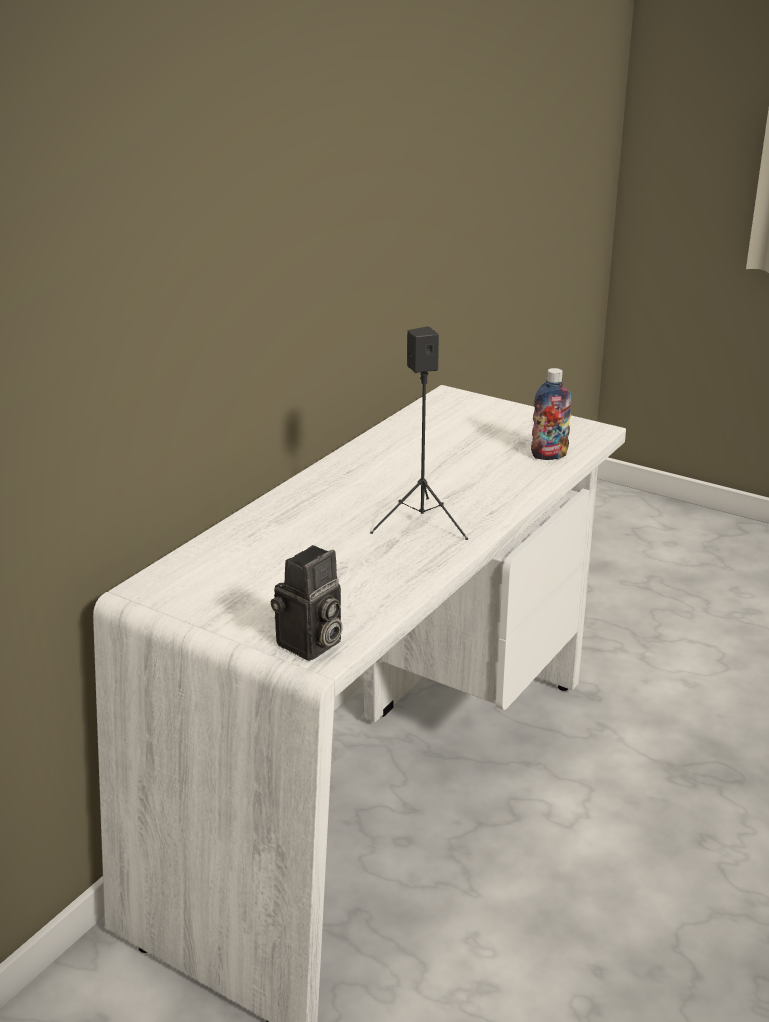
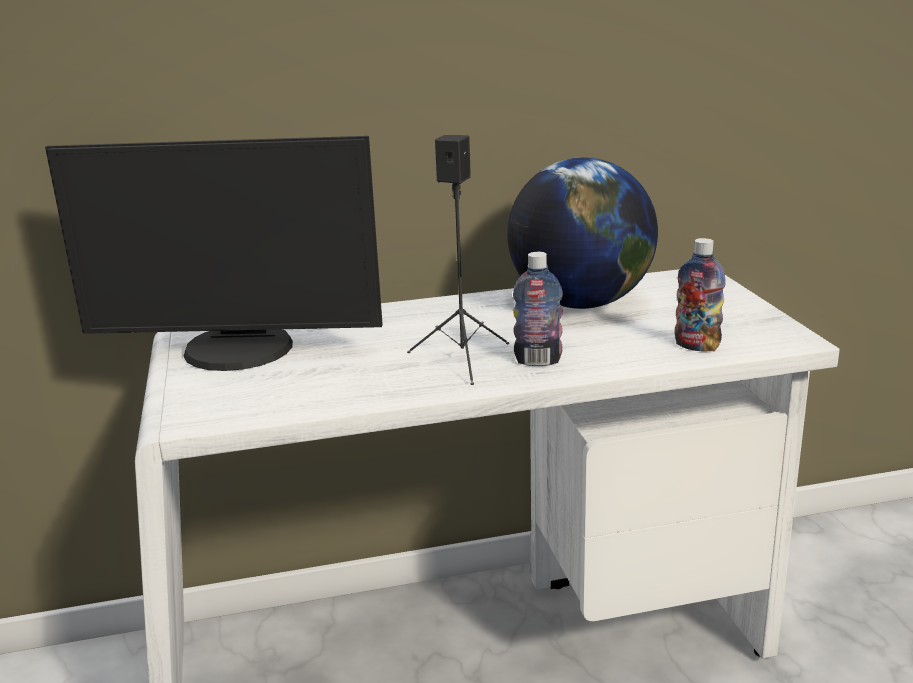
camera: 45 degrees right, 5 degrees down
(230, 587) = (237, 351): none -> monitor
(309, 645) = (194, 410): camera -> none
(415, 447) = (581, 304): none -> globe
(474, 504) = (538, 361): none -> bottle

